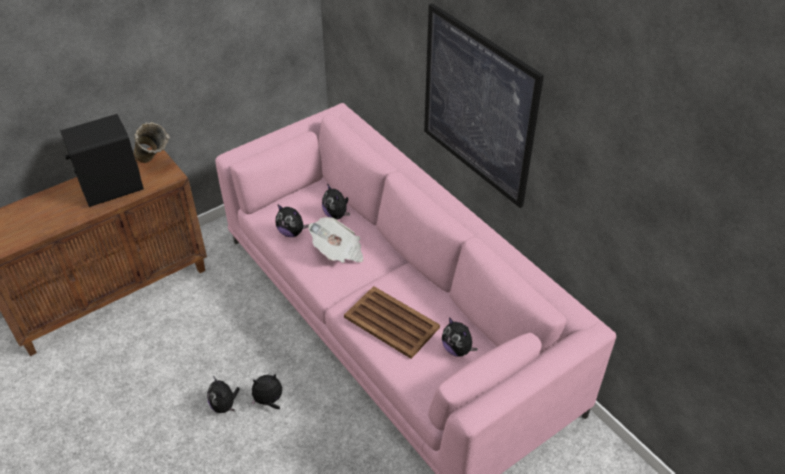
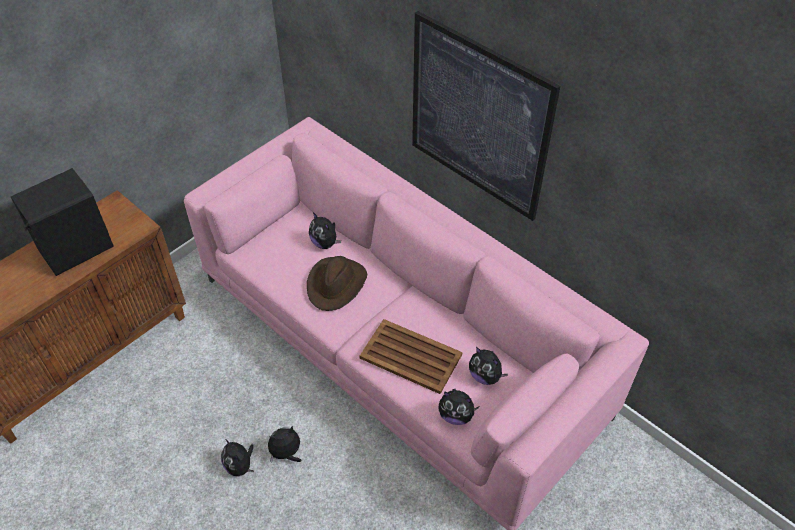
camera: 10 degrees left, 5 degrees up
(155, 165) = (119, 216): beige vase -> none
(291, 232) = (281, 269): plush toy -> plush toy (456, 415)
(338, 251) = (336, 284): newspaper -> brown hat

